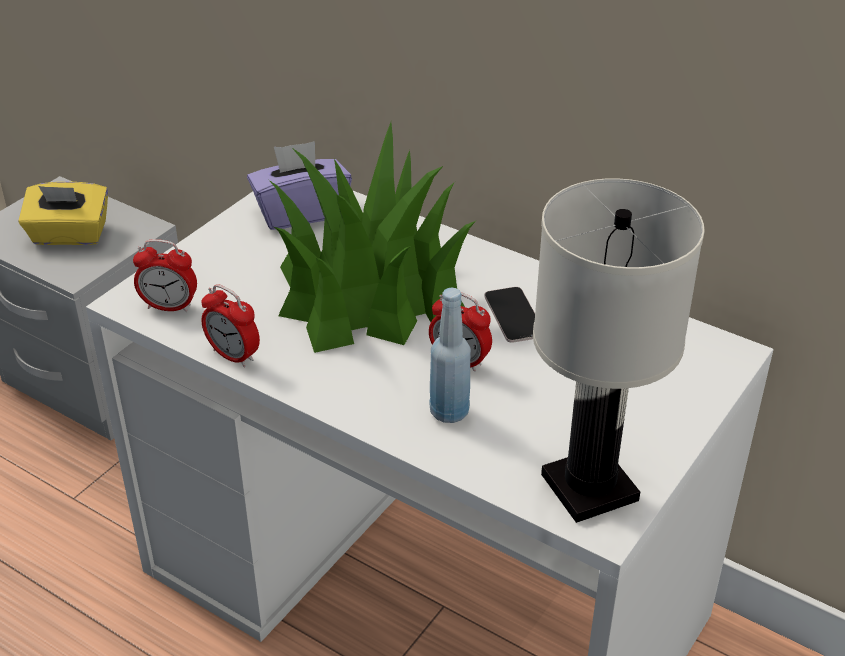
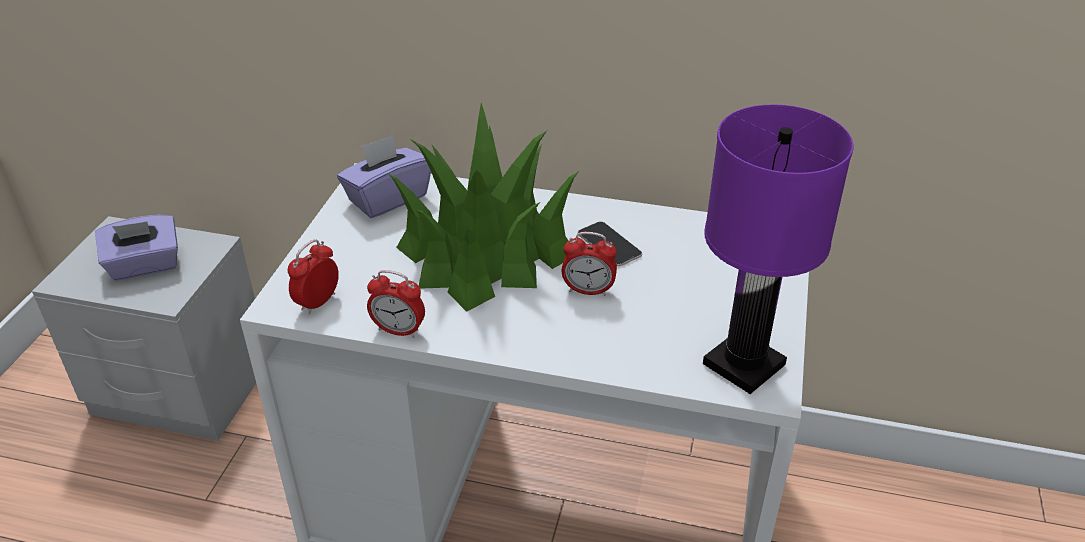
camera: 20 degrees left, 0 degrees up
(69, 235) = (145, 266): yellow tissue box -> purple tissue box
(169, 307) = (318, 302): alarm clock -> alarm clock turned 135 degrees clockwise
(449, 412) = (603, 332): blue bottle -> none
(589, 489) = (744, 365): white table lamp -> purple table lamp

